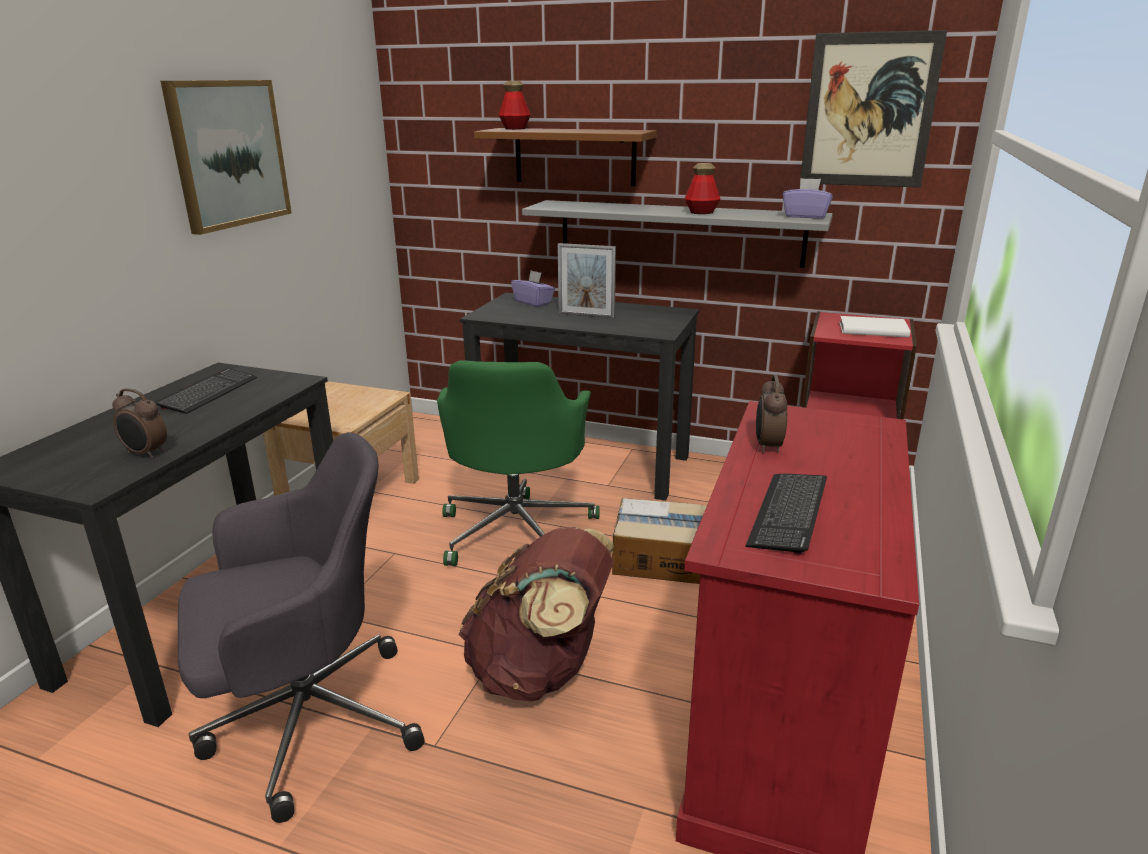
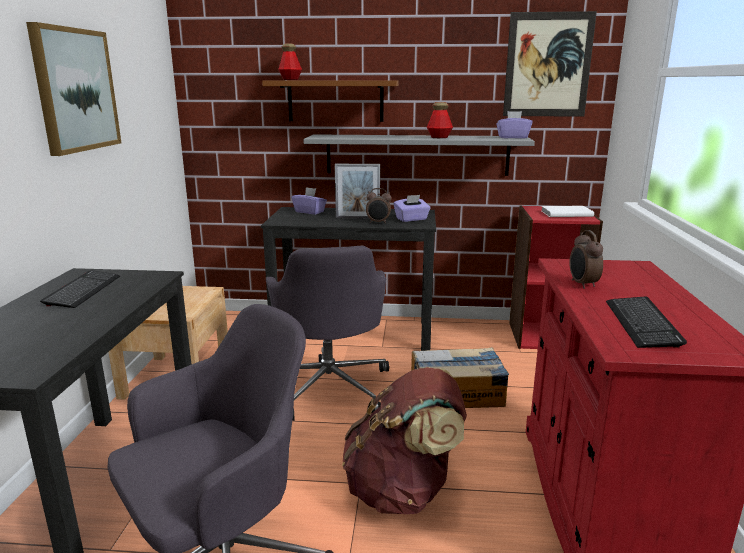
camera: 15 degrees left, 5 degrees down
(145, 454) = (59, 342): alarm clock -> alarm clock (378, 222)
(517, 530) = (330, 387): green office chair -> grey office chair
(654, 322) = (411, 219): none -> purple tissue box

